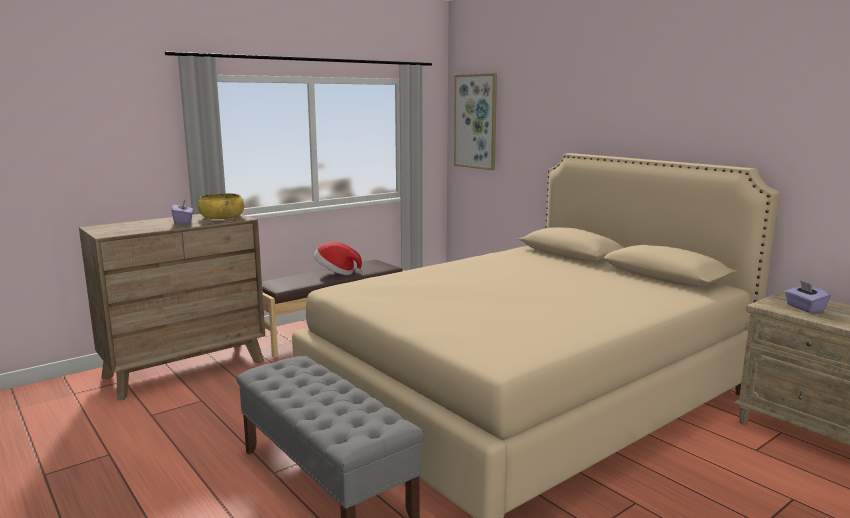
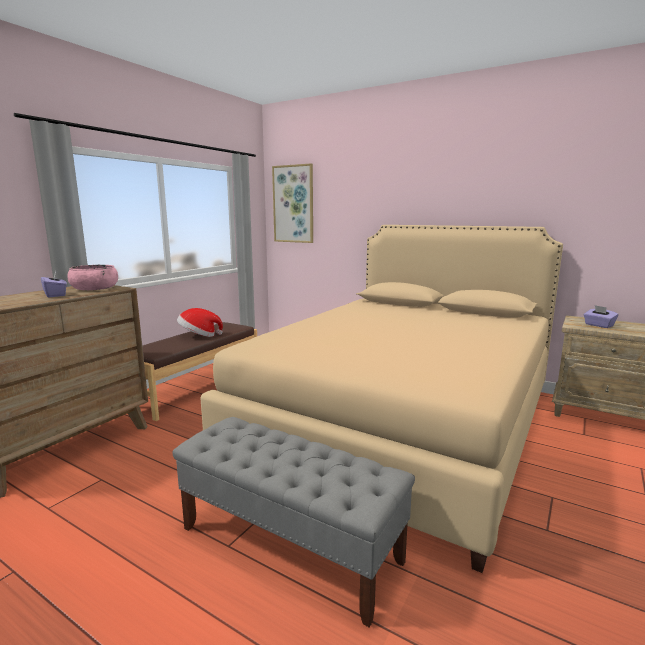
camera: 20 degrees left, 0 degrees up
(222, 217) = (94, 288): yellow bowl -> pink bowl

